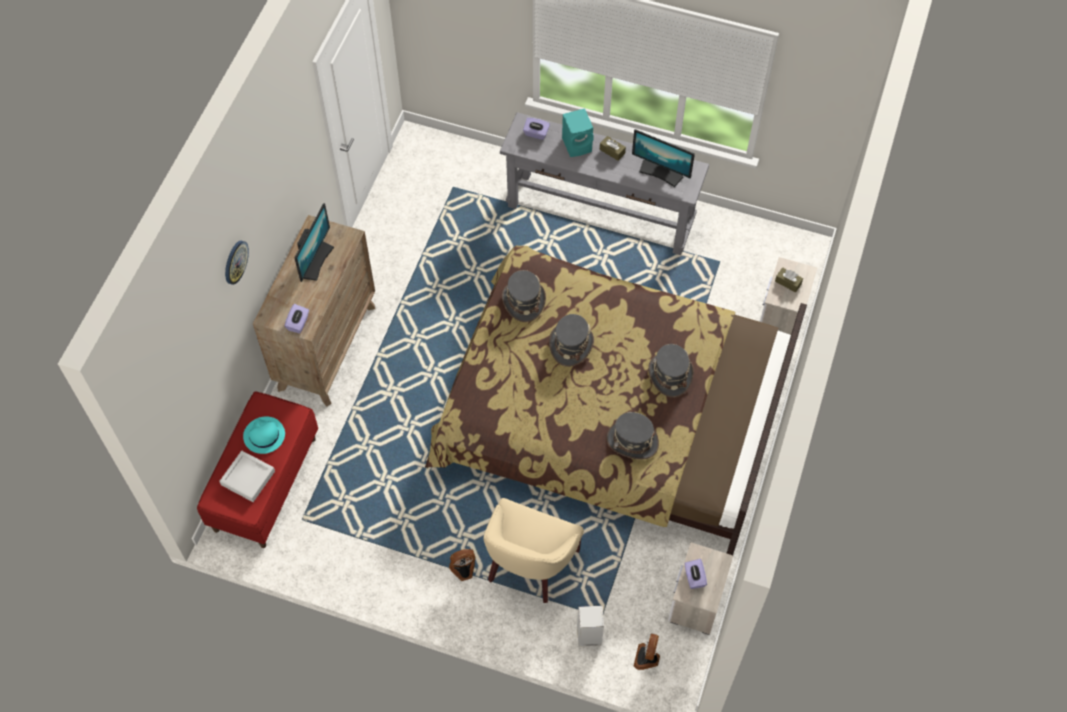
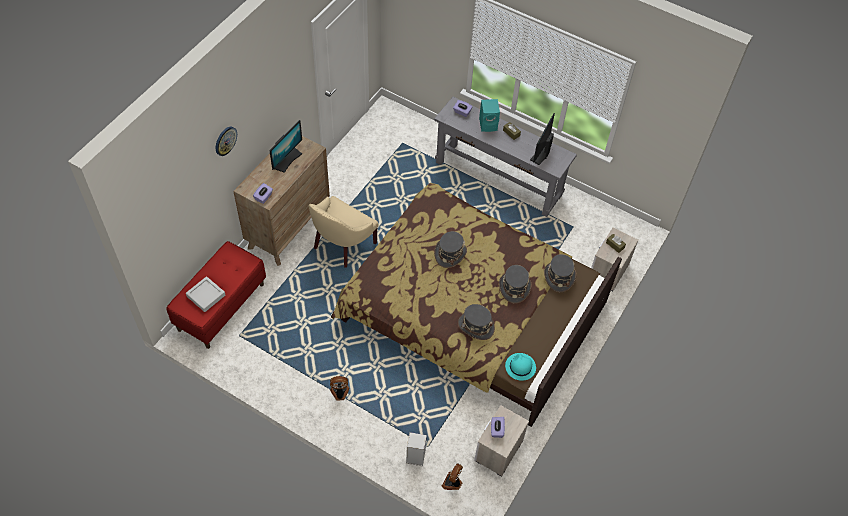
camera: 10 degrees right, 5 degrees down
(264, 435) = (225, 270): turquoise hat -> turquoise hat (520, 367)
(523, 301) = (425, 218): grey hat -> grey hat (559, 277)
(528, 564) = (386, 399): beige armchair -> beige armchair (342, 244)
(661, 172) = (541, 153): monitor -> monitor turned 75 degrees clockwise

